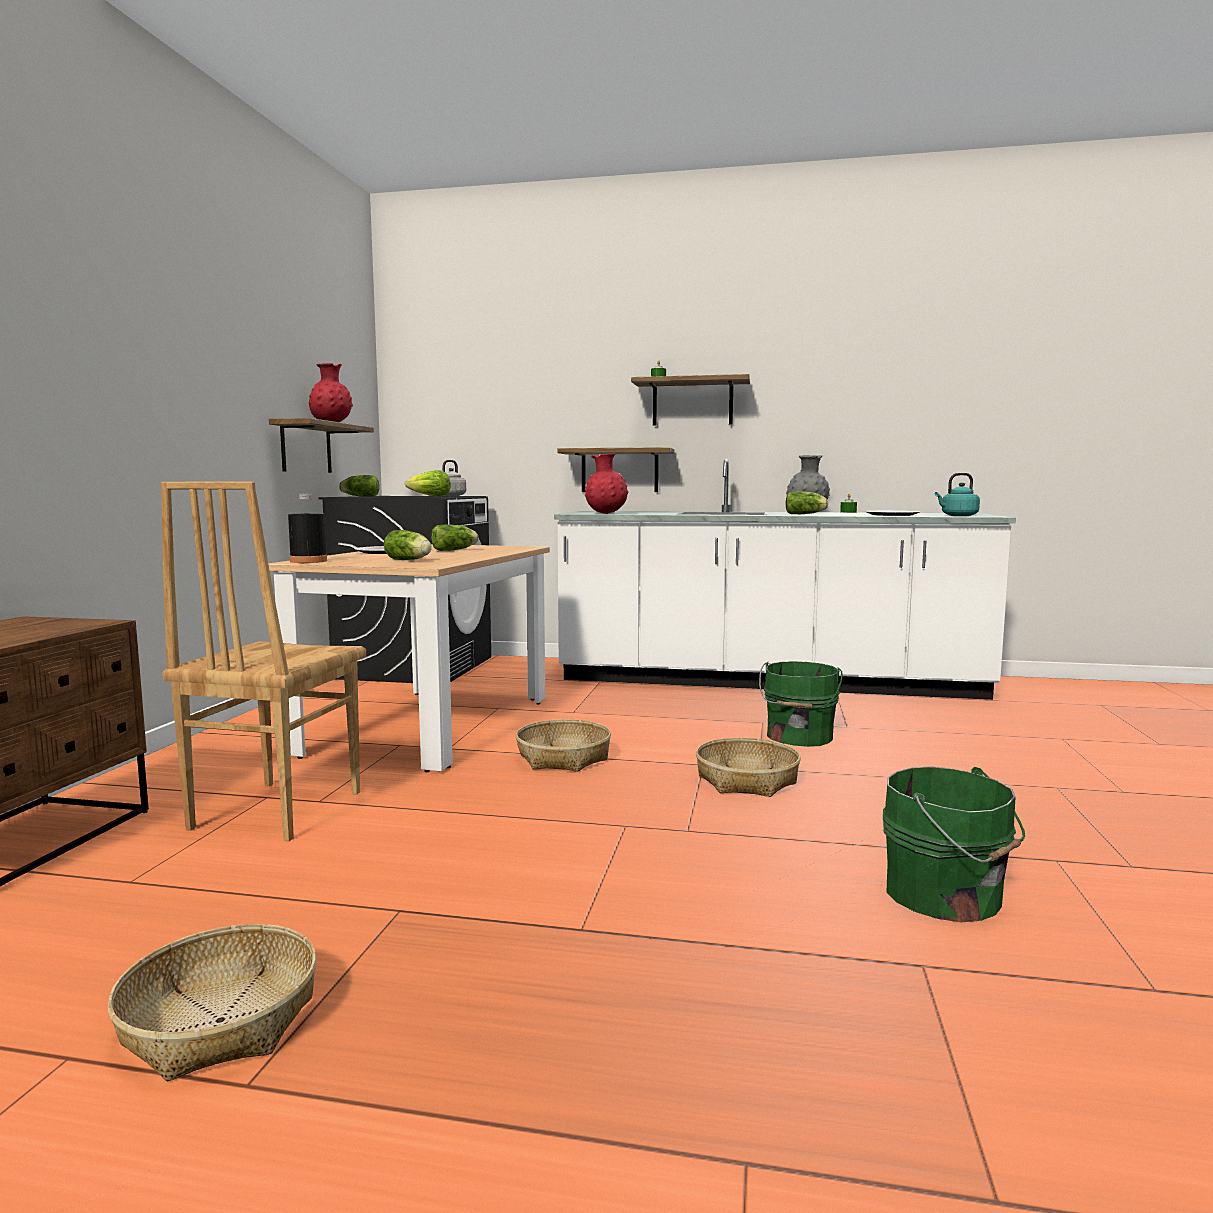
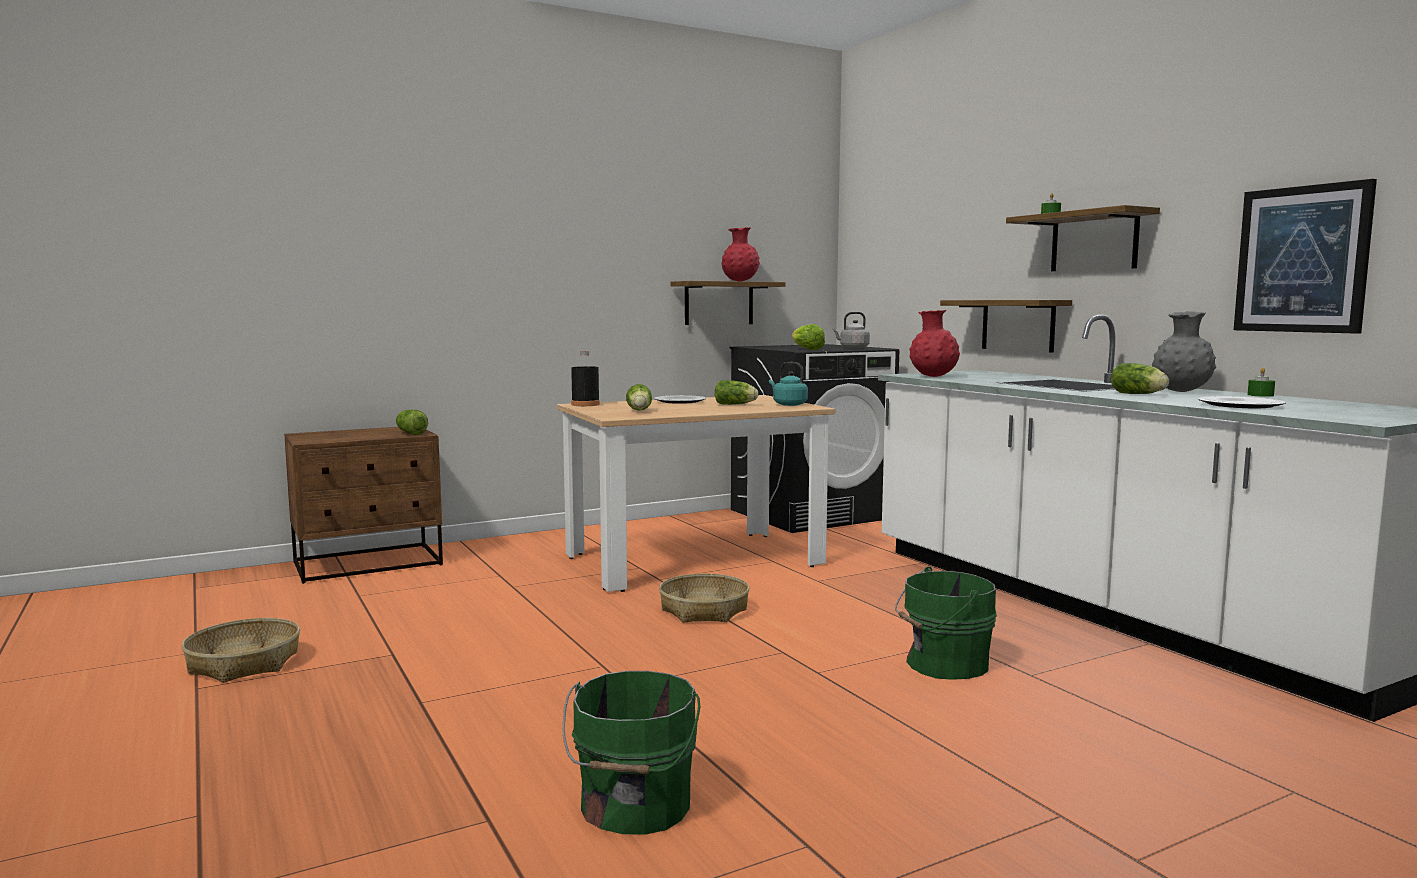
camera: 50 degrees right, 0 degrees up
(274, 810) = (483, 584): brown chair -> none
(359, 496) = (765, 346): lettuce -> lettuce (410, 433)
(746, 780) = (774, 675): basket -> none
(858, 420) = (1302, 259): none -> picture
(957, 516) = (1320, 415): turquoise kettle -> turquoise kettle (788, 404)

